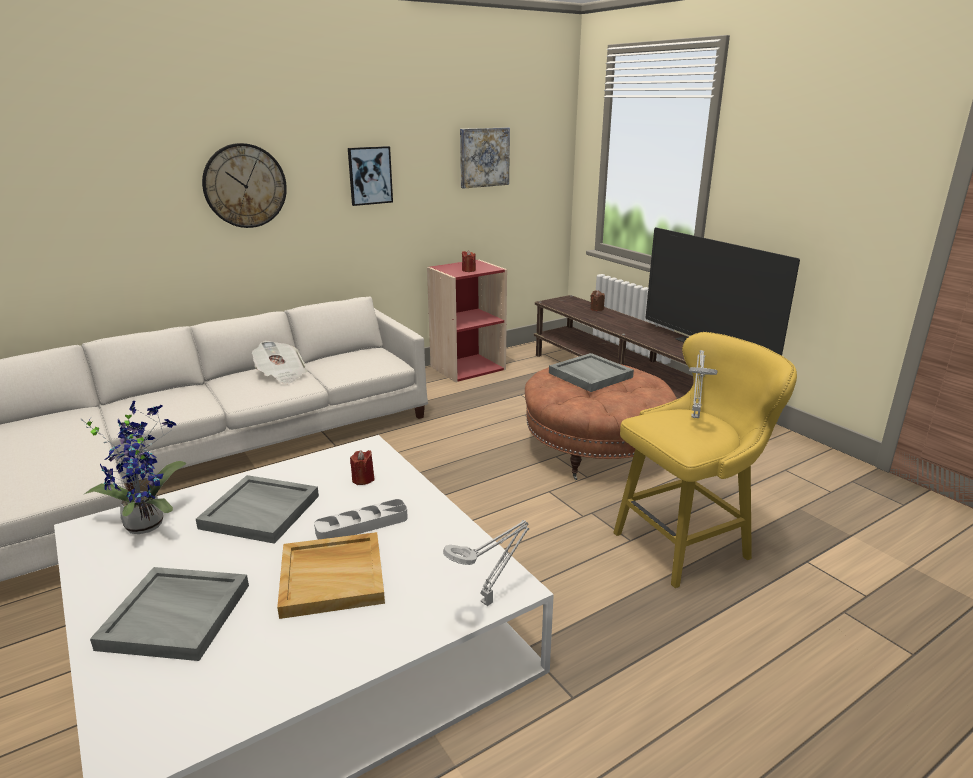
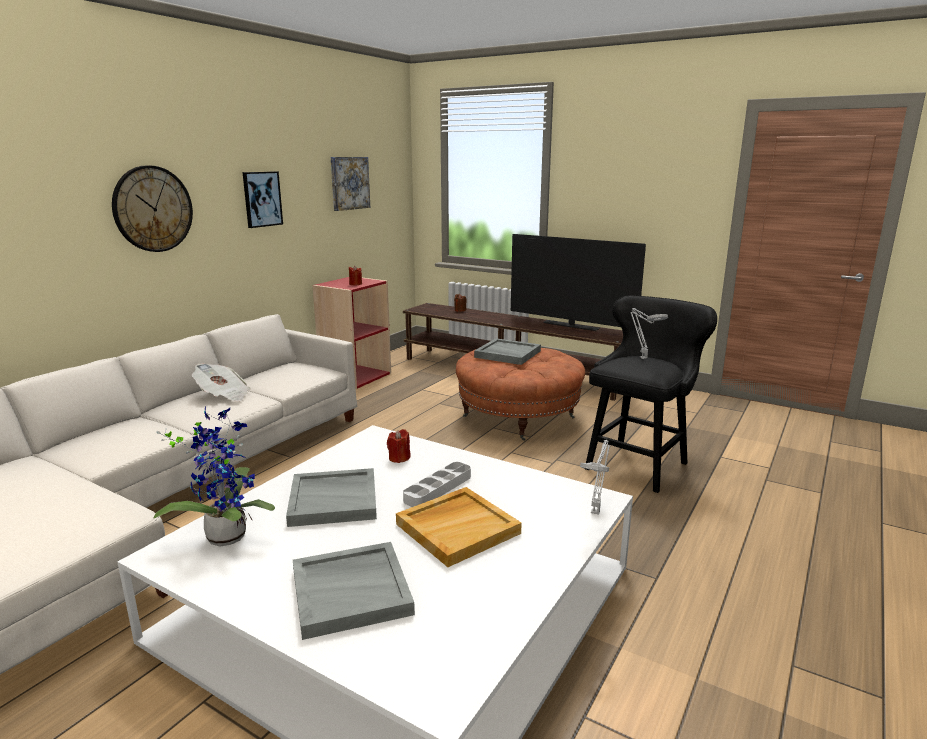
camera: 25 degrees left, 5 degrees down
(686, 544) = (639, 464): yellow stool -> black stool

